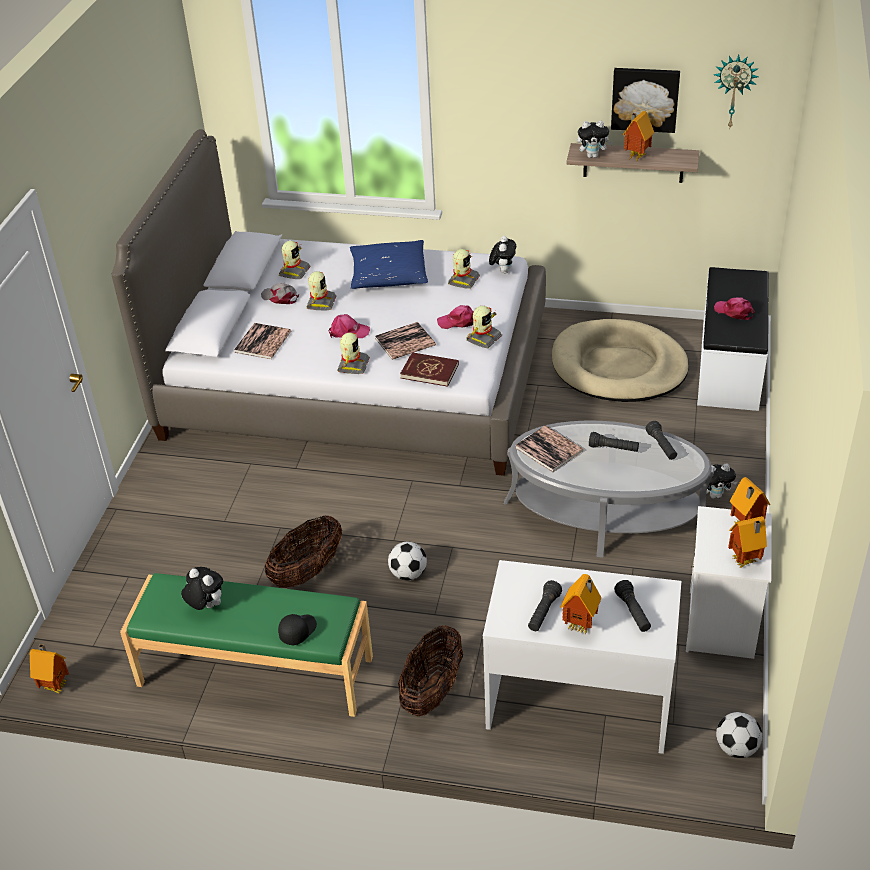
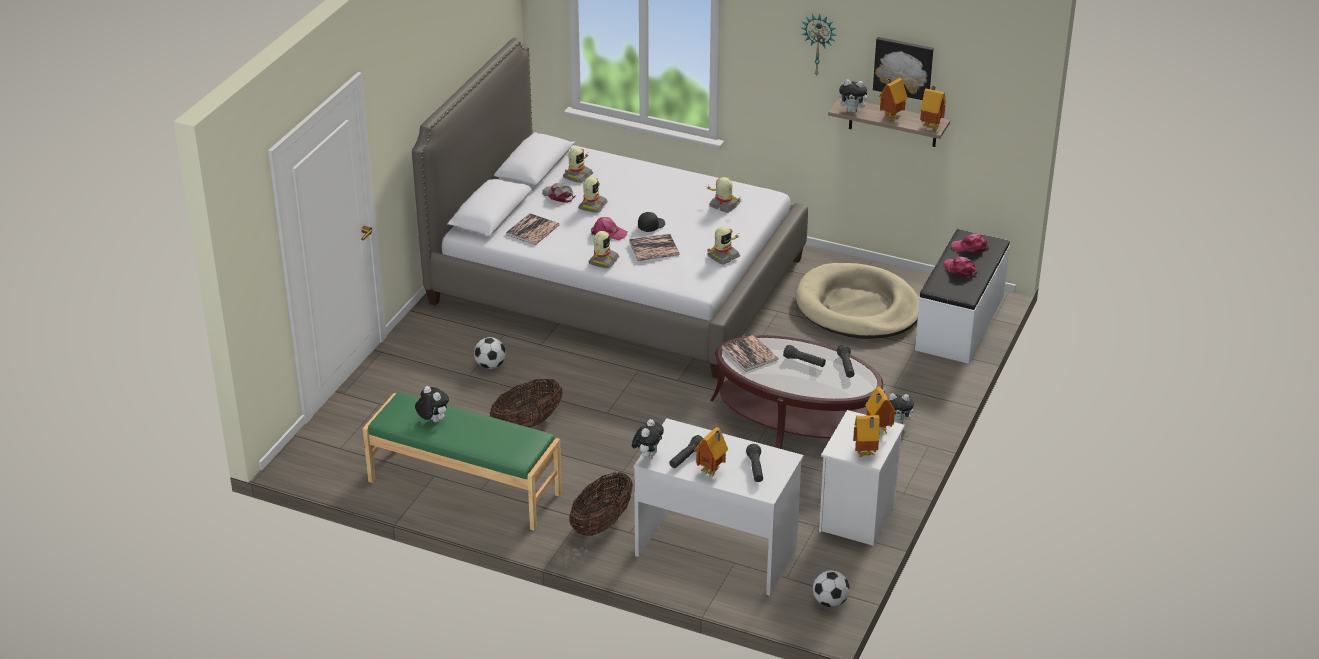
camera: 10 degrees right, 5 degrees down
(56, 685) = (305, 470): toy house -> toy house (931, 126)
(297, 631) = (499, 448): black cap -> black cap (651, 226)
(388, 275) = (660, 191): blue pillow -> none
(408, 574) = (610, 439): football -> football (490, 365)
(429, 371) = (666, 275): red book -> none
(458, 322) = (706, 239): pink cap -> pink cap (970, 247)
(463, 280) = (724, 205): toy robot -> toy robot turned 90 degrees counterclockwise
(503, 271) = (763, 203): plush toy -> plush toy (648, 455)
(606, 513) = (796, 421): grey coffee table -> brown coffee table
(734, 90) = (979, 71): wall clock -> wall clock (819, 44)

